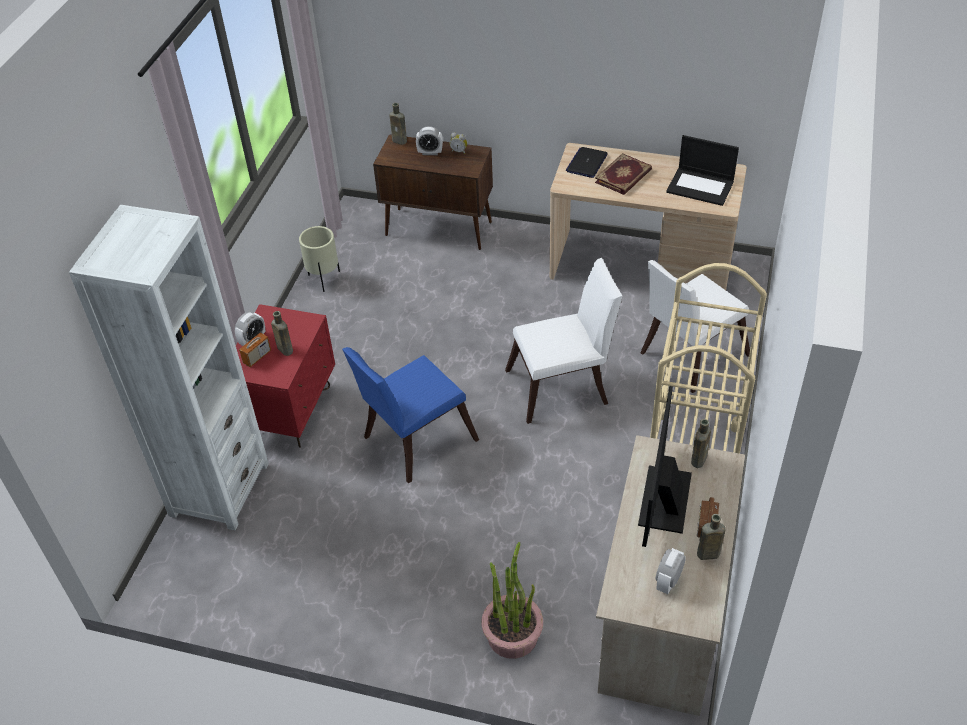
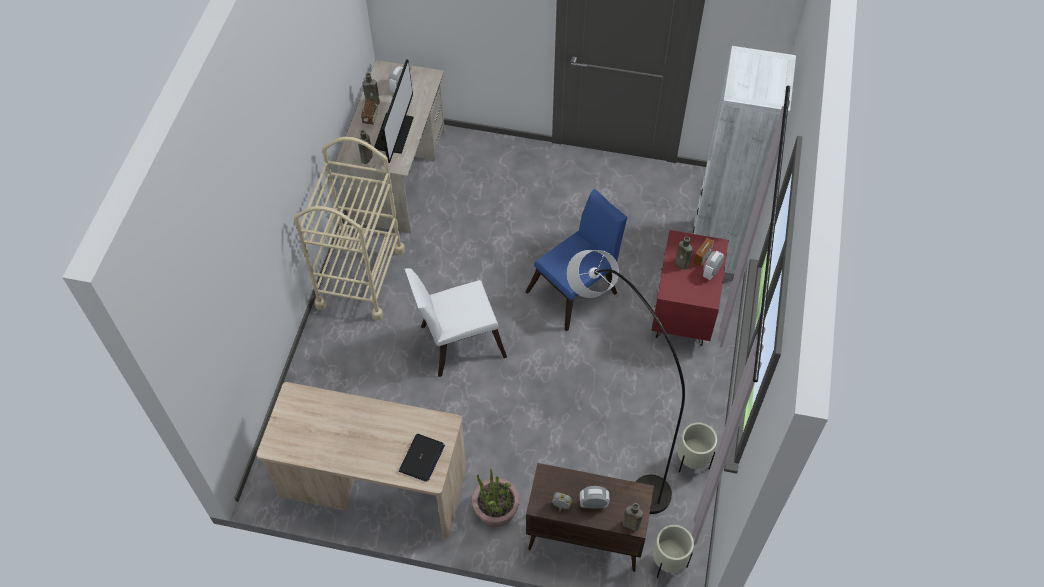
camera: 175 degrees right, 10 degrees up
(367, 213) = (668, 563): none -> beige planter
(399, 300) = (612, 435): none -> grey floor lamp
(512, 635) = (495, 160): potted plant -> potted plant (496, 509)
(624, 176) = (385, 437): book -> none
(688, 356) = (346, 374): white chair -> none
(701, 186) = (309, 422): laptop -> none

